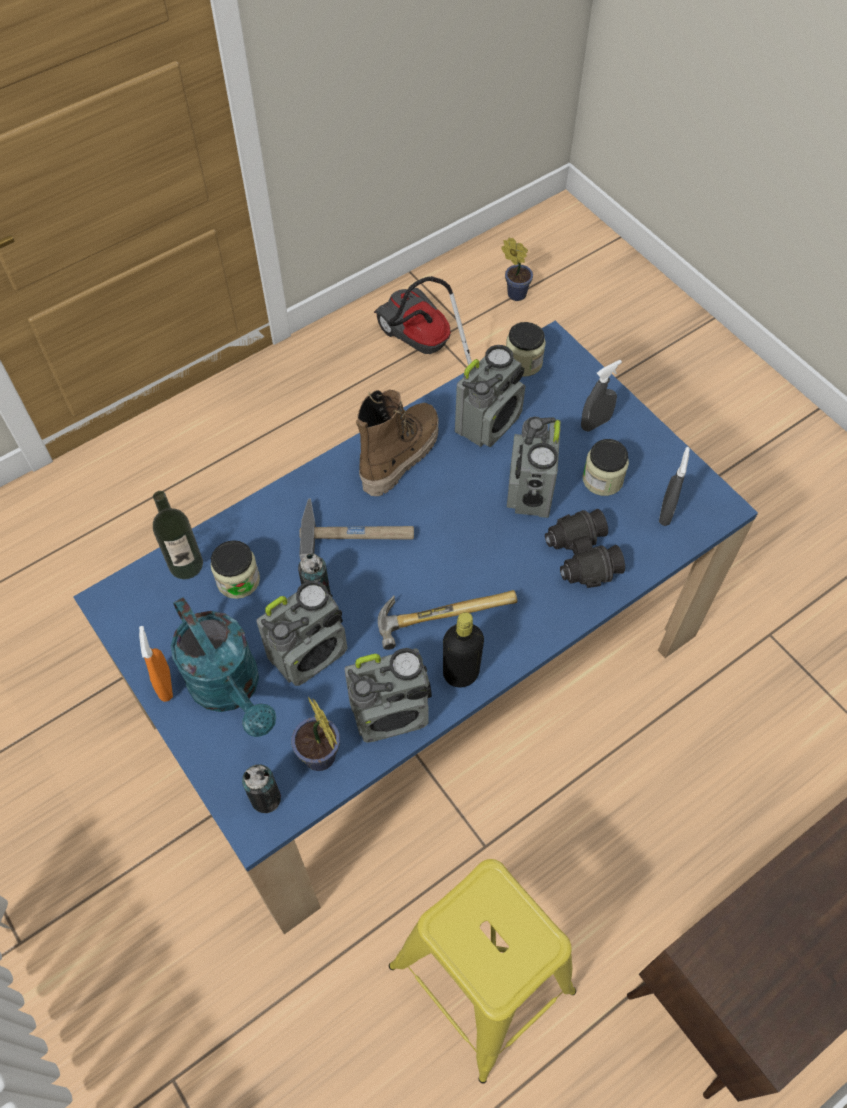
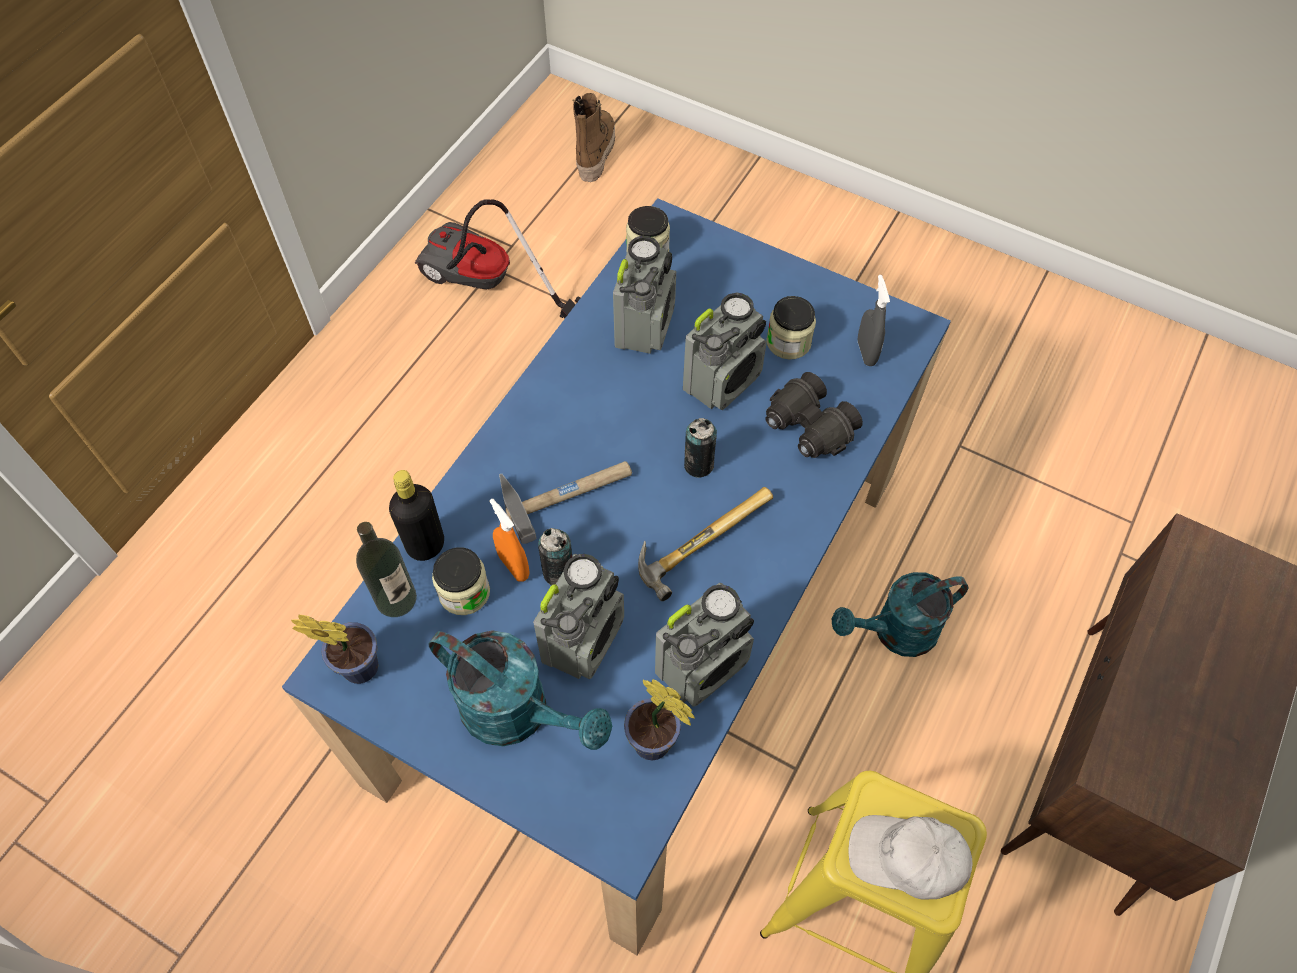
camera: 25 degrees left, 0 degrees up
(165, 685) = (442, 739): orange spray bottle -> orange spray bottle (513, 566)
(266, 798) = (618, 813): can -> can (698, 465)
(399, 456) = (570, 394): boot -> boot (595, 153)
(461, 673) = (751, 593): black bottle -> black bottle (425, 545)
(490, 944) = (907, 858): none -> white cap
(514, 293) = (550, 196): potted plant -> potted plant (355, 666)
(529, 491) = (723, 381): radio -> radio turned 120 degrees counterclockwise
(595, 423) = (752, 288): grey spray bottle -> none
(628, 771) = (895, 633): none -> turquoise watering can

